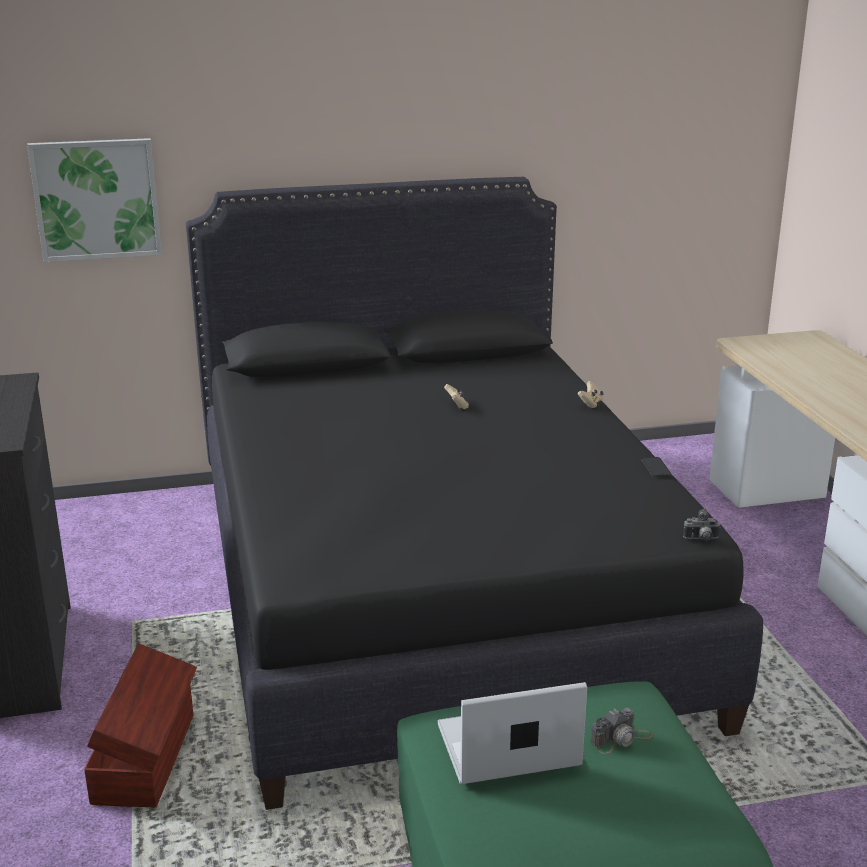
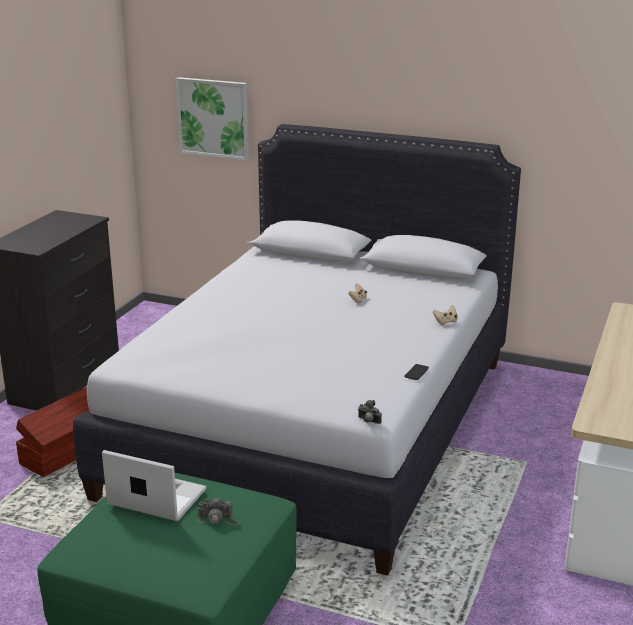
camera: 35 degrees right, 0 degrees up
(431, 590) = (316, 424): black bed -> white bed

